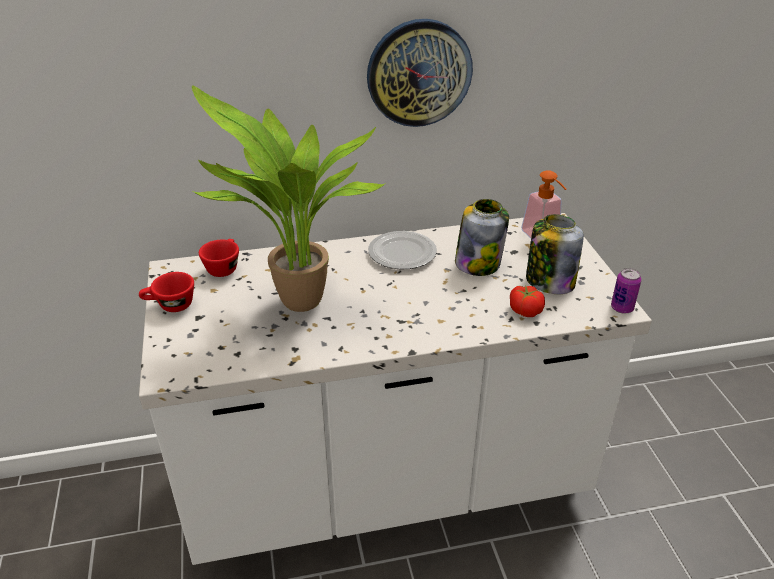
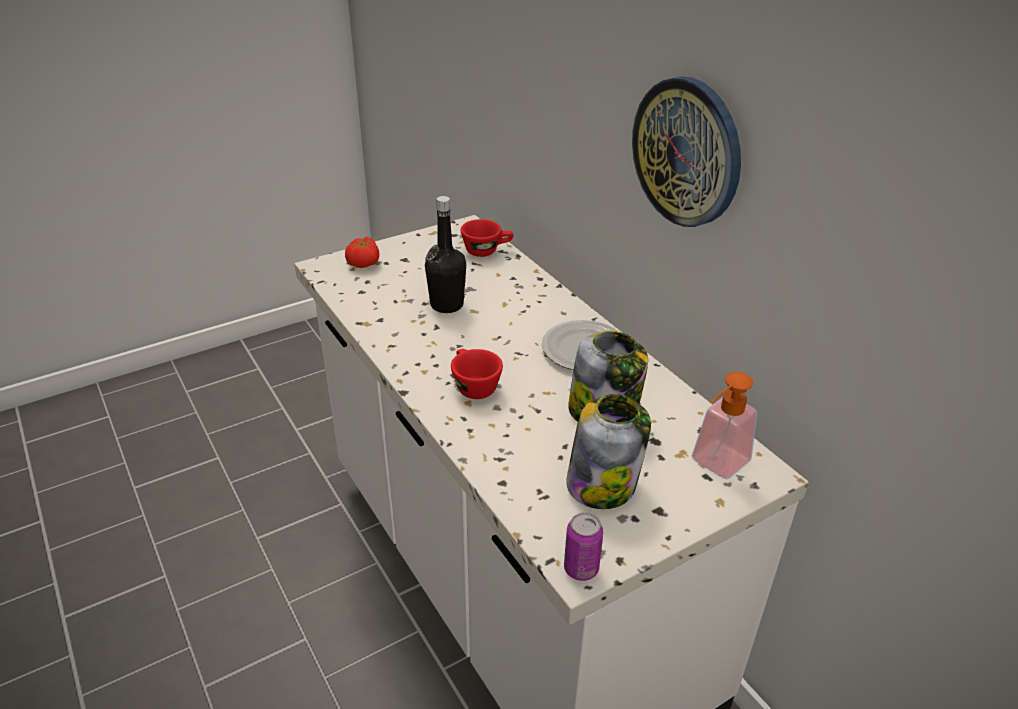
camera: 70 degrees right, 0 degrees up
(170, 306) = (413, 242): red cup -> red cup (473, 385)
(297, 306) = (447, 305): potted plant -> black bottle
(525, 310) = (524, 469): tomato -> tomato (364, 263)

